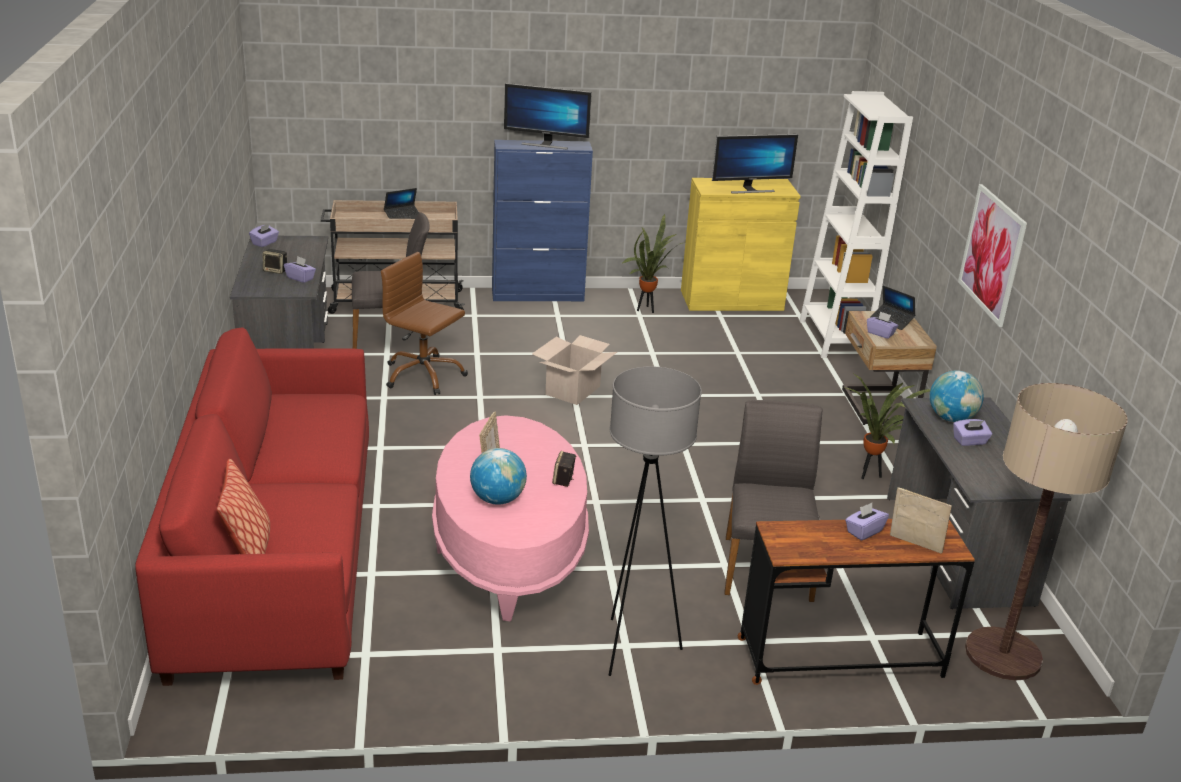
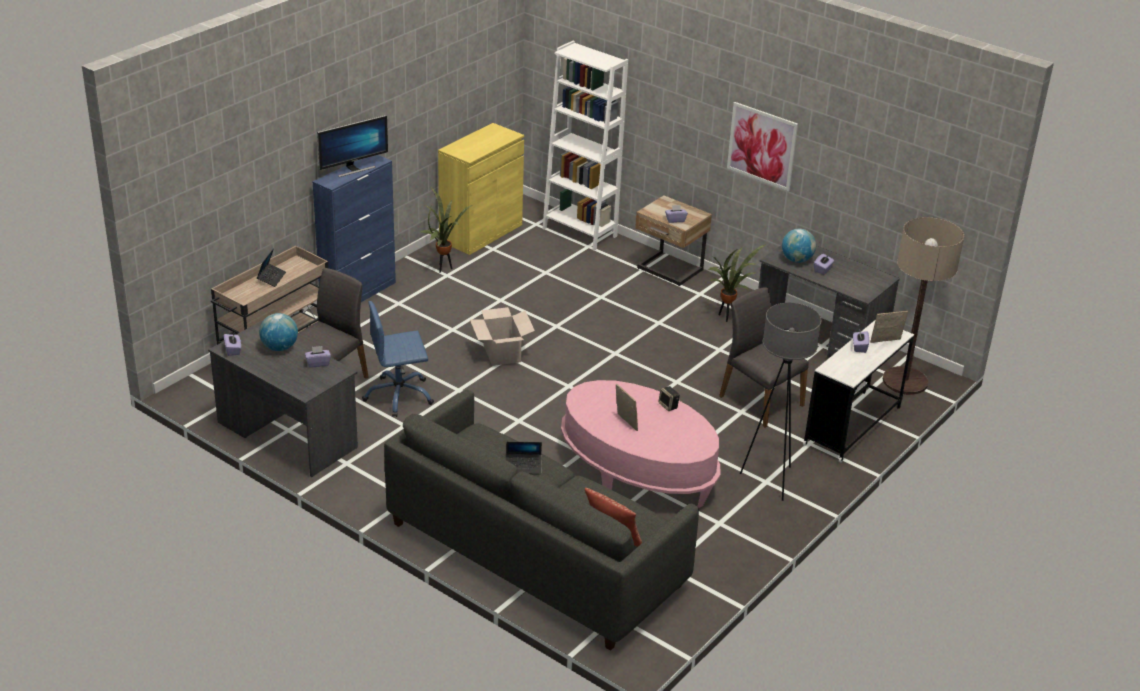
camera: 45 degrees left, 5 degrees up
(276, 270) = (290, 367): speaker -> none
(276, 557) = (535, 555): red sofa -> grey sofa
(423, 375) = (399, 396): brown office chair -> blue office chair
(497, 499) = (659, 436): globe -> globe (279, 347)
(750, 189) = (489, 143): monitor -> none
(840, 658) = (852, 426): brown desk -> white desk
(891, 320) = (666, 207): laptop -> laptop (523, 467)

